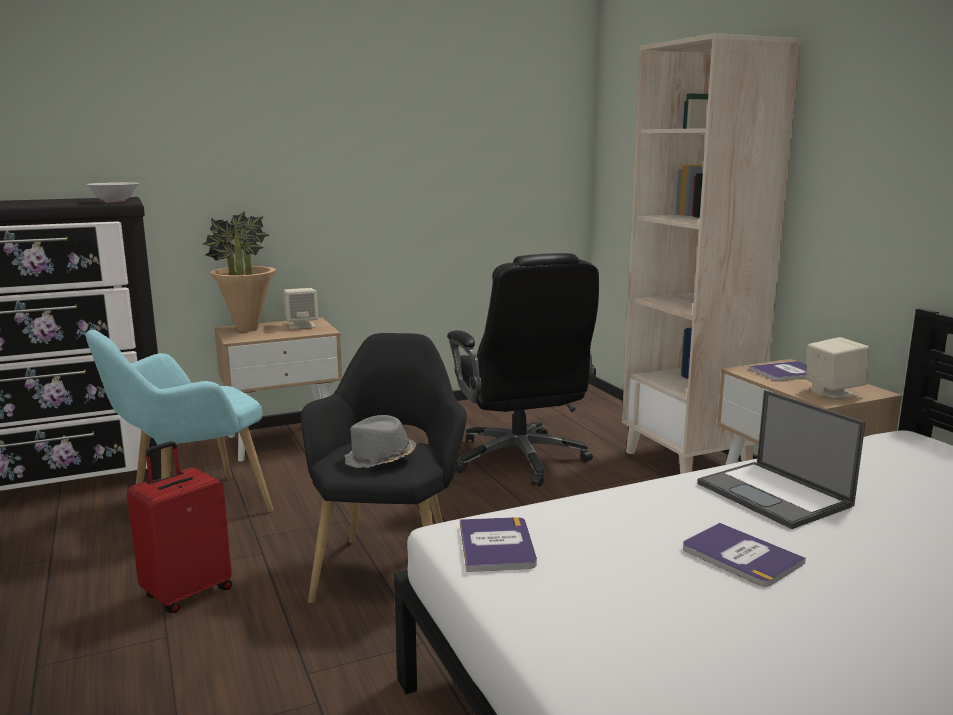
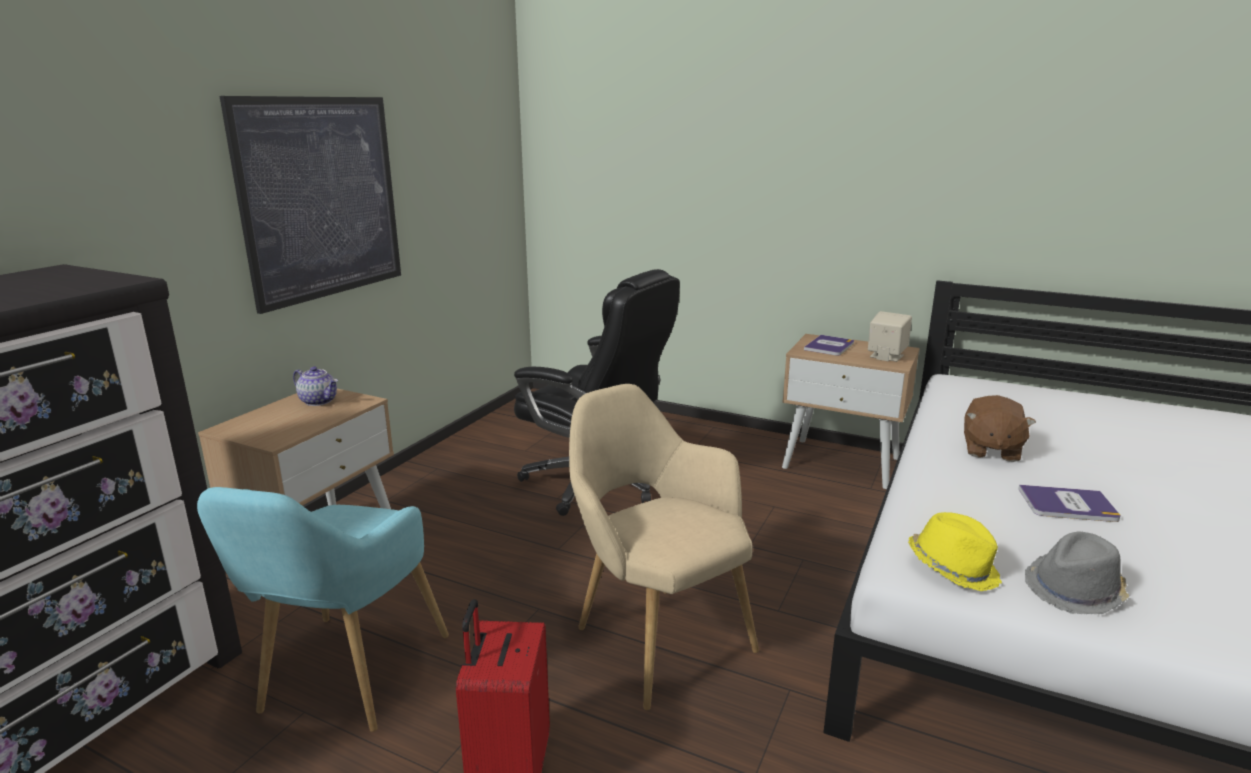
camera: 40 degrees left, 5 degrees up
(114, 202) = (95, 281): white bowl -> none
(247, 329) = (257, 423): potted plant -> none
(301, 325) = (319, 401): beige speaker -> teapot
(349, 174) = (321, 198): none -> picture
(379, 460) = (685, 529): grey hat -> grey hat (1075, 590)
(390, 567) = (655, 635): black armchair -> beige armchair
(496, 545) = (953, 568): book -> yellow hat
(688, 463) = (718, 440): beige bookcase -> none
(775, 495) = (990, 450): laptop -> brown plush toy

